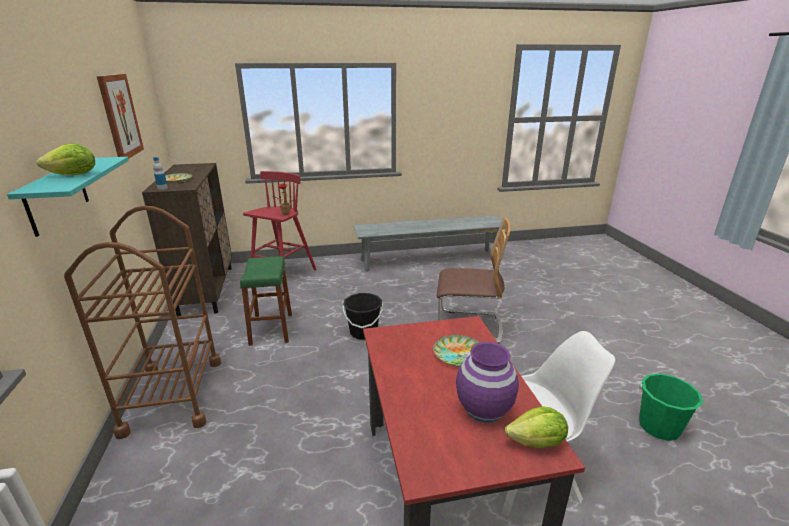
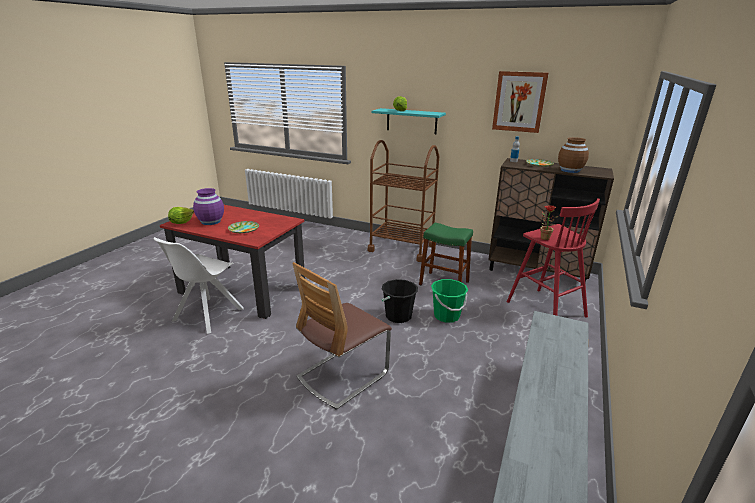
camera: 125 degrees right, 0 degrees up
(195, 171) = (570, 170): none -> brown vase
(659, 427) = (122, 391): green bucket -> green bucket (446, 316)

